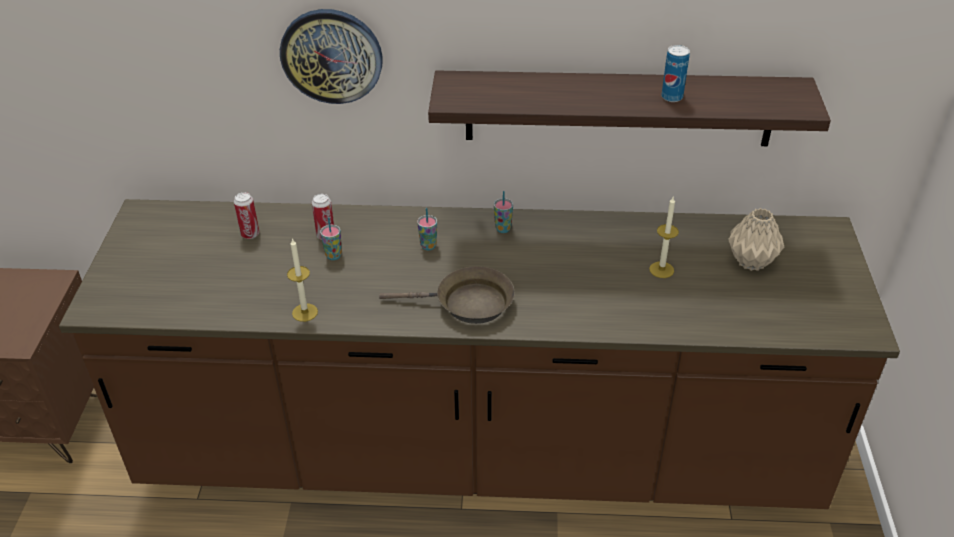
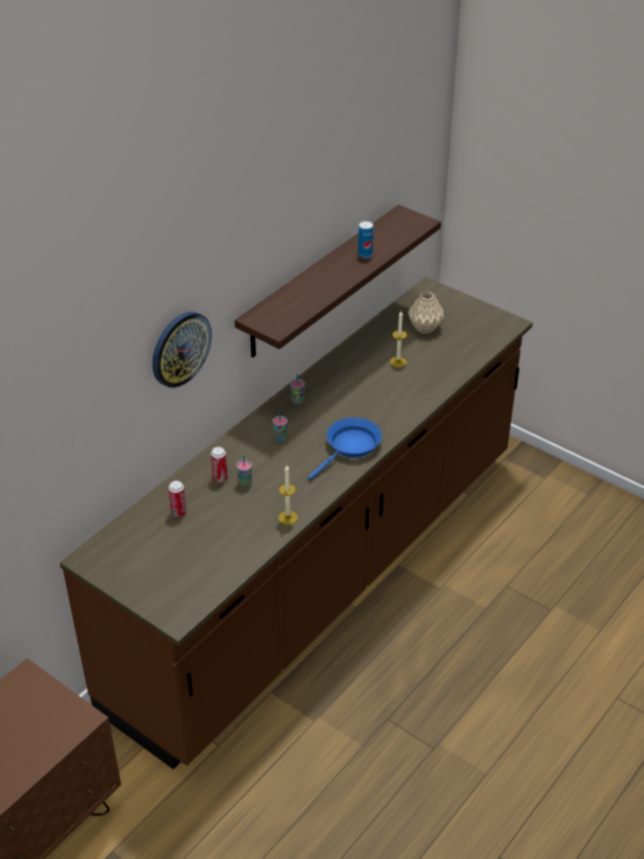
camera: 55 degrees left, 0 degrees up
(467, 304) = (350, 447): brown frying pan -> blue frying pan

